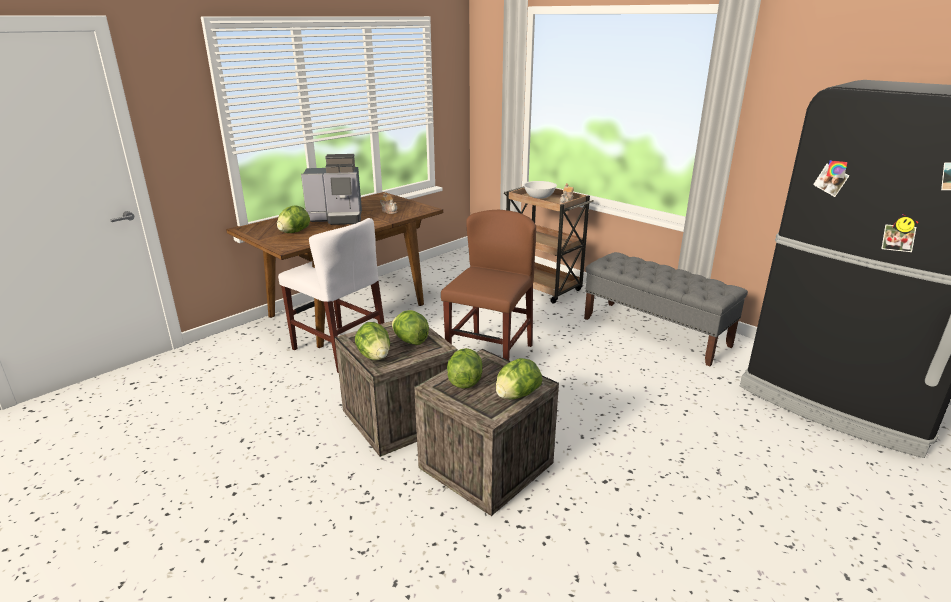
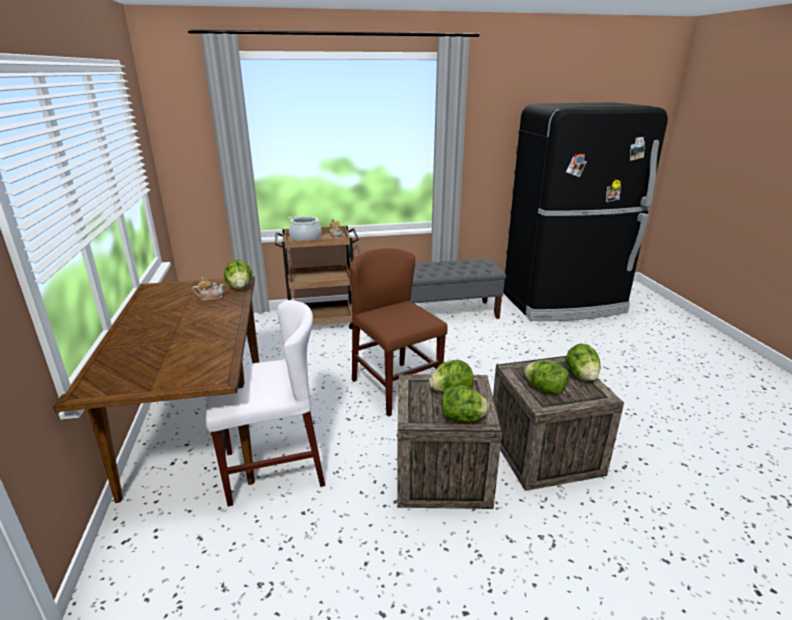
camera: 55 degrees left, 0 degrees up
(294, 232) = (171, 361): lettuce -> lettuce (240, 287)
(337, 218) = (176, 326): coffee machine -> none
(539, 197) = (305, 238): white bowl -> cooking pot

